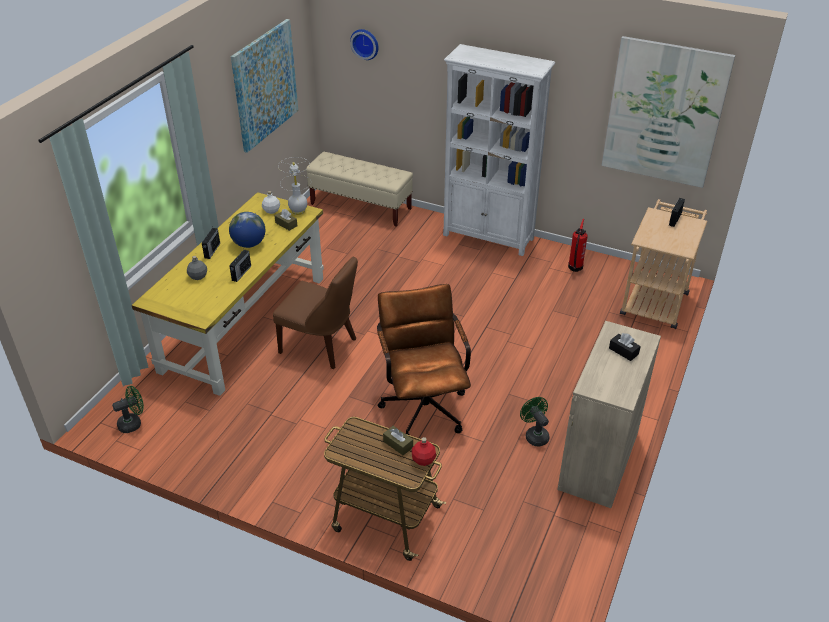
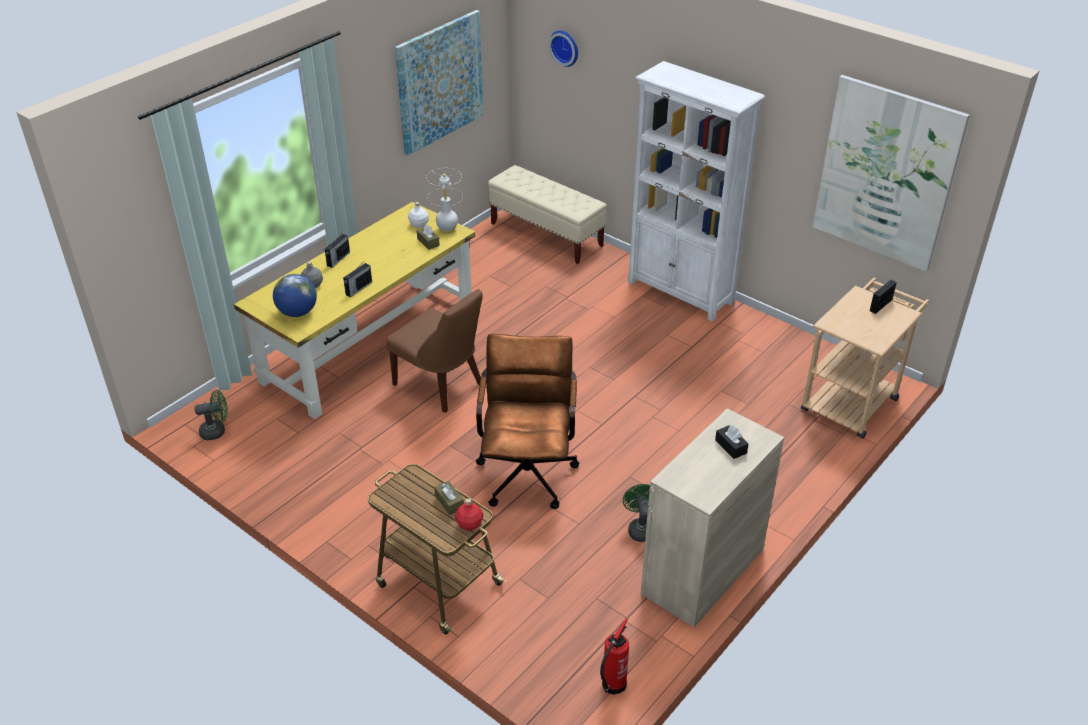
camera: 15 degrees right, 0 degrees up
(249, 244) = (380, 258): globe -> globe (297, 312)
(574, 268) = (769, 345): fire extinguisher -> fire extinguisher (612, 685)

